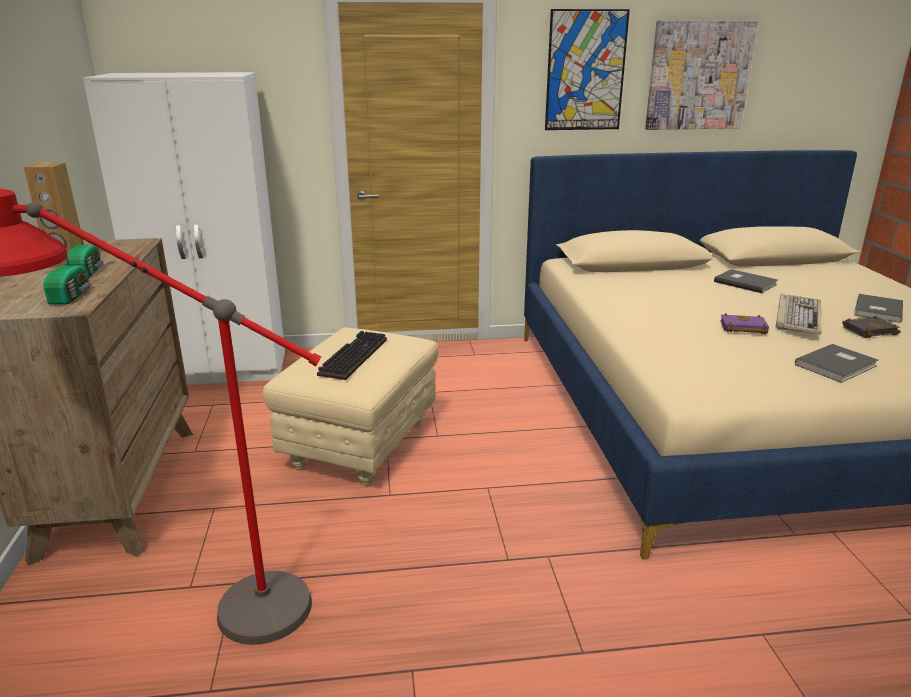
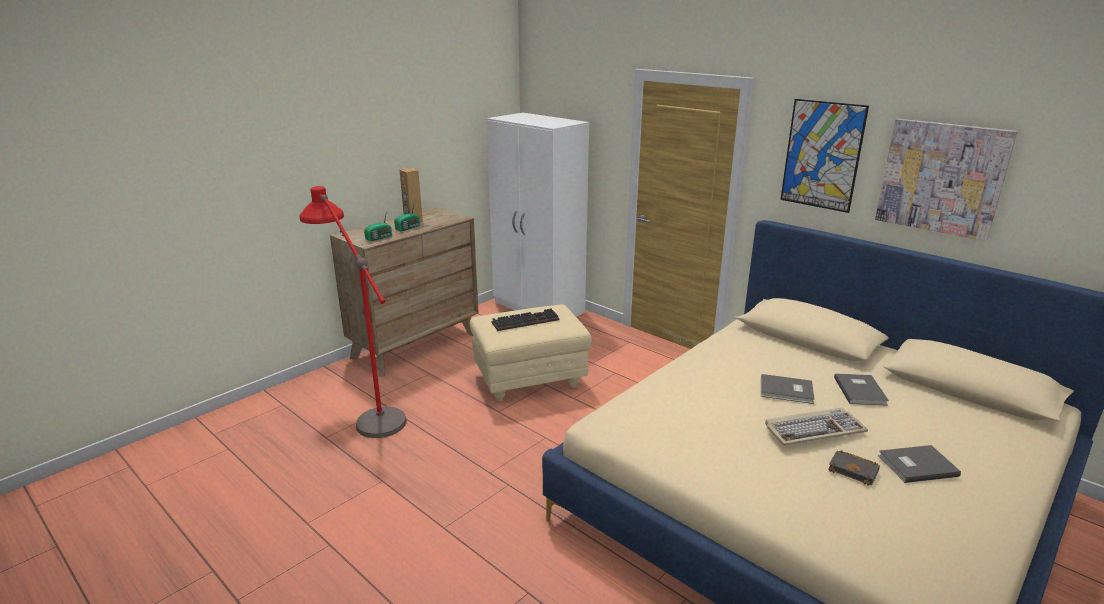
camera: 50 degrees right, 0 degrees up
(742, 328) = (739, 412): purple book -> none
(838, 365) = (739, 468): grey book -> grey book (787, 391)

